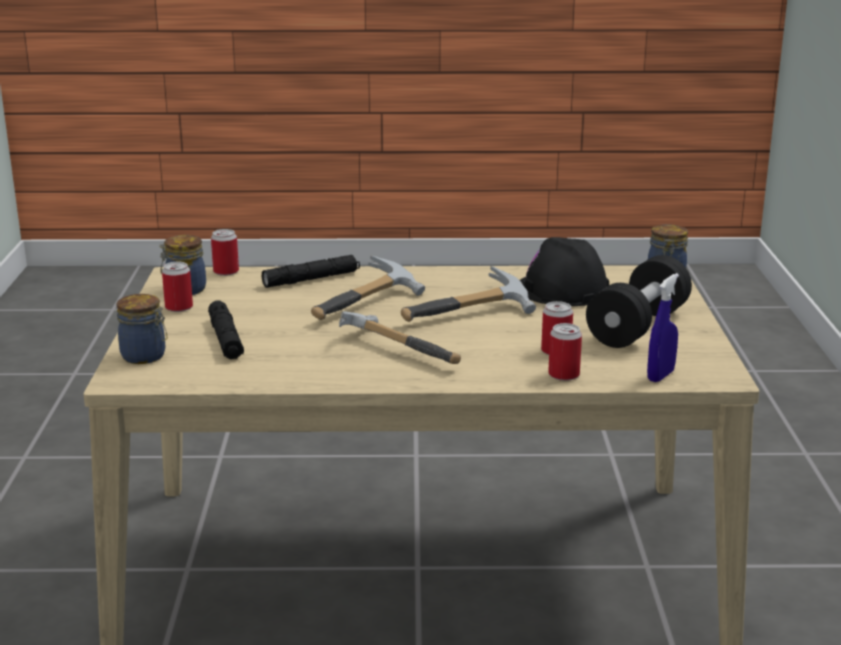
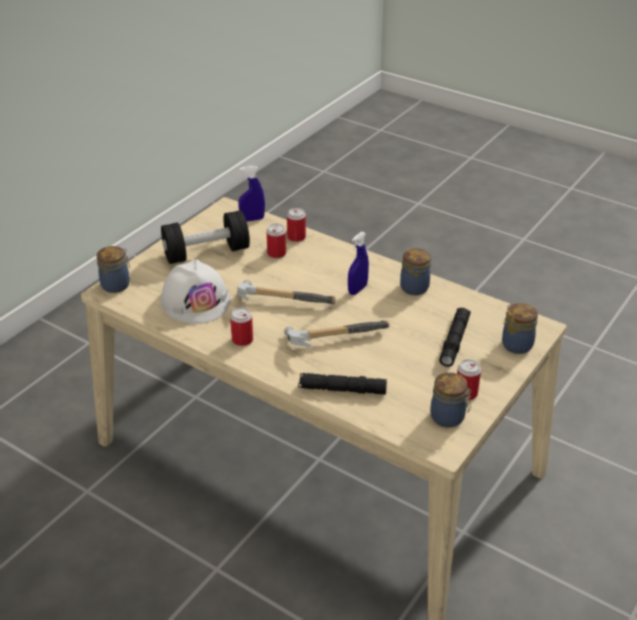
camera: 145 degrees left, 15 degrees up
(226, 272) = (399, 432): can -> can (242, 340)
(328, 372) = (415, 287): none -> jar
(399, 348) = (357, 289): hammer -> blue spray bottle
(561, 290) = (195, 301): black hard hat -> white hard hat

